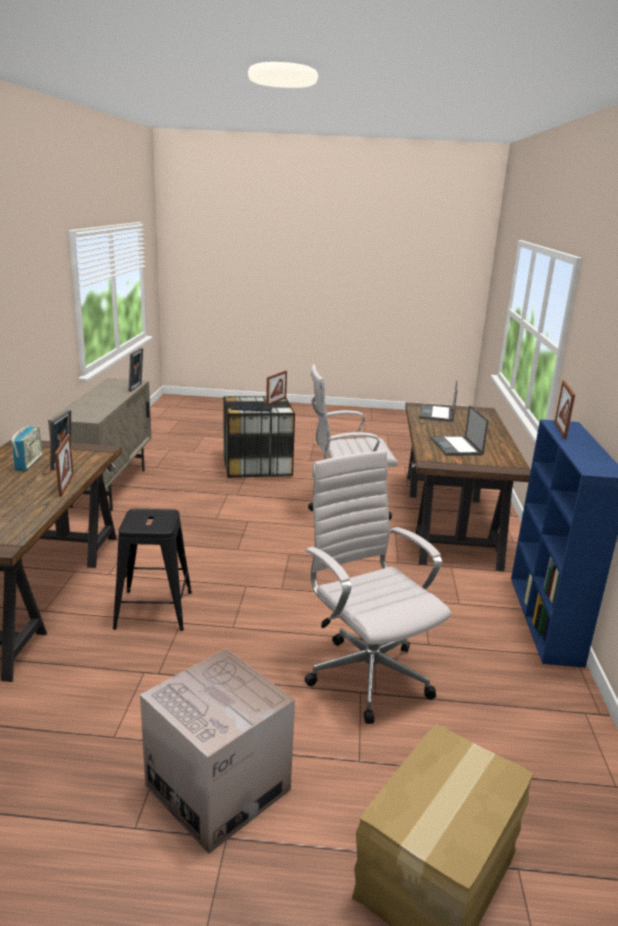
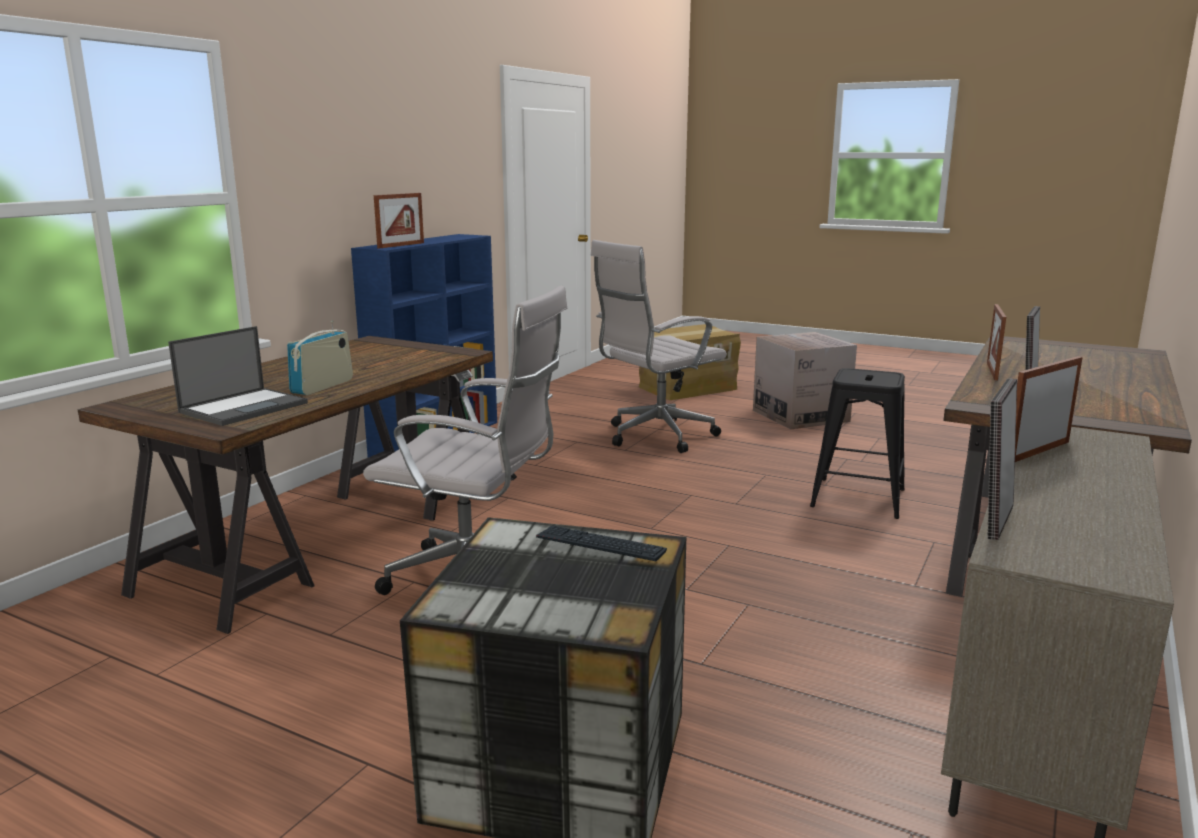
camera: 155 degrees left, 5 degrees down
(29, 462) = (1087, 398): radio -> radio (322, 386)
(276, 401) = (481, 577): picture frame -> picture frame (1038, 452)
(366, 673) = (655, 436): white office chair -> white office chair turned 60 degrees clockwise
(456, 447) = (375, 362): laptop -> none

